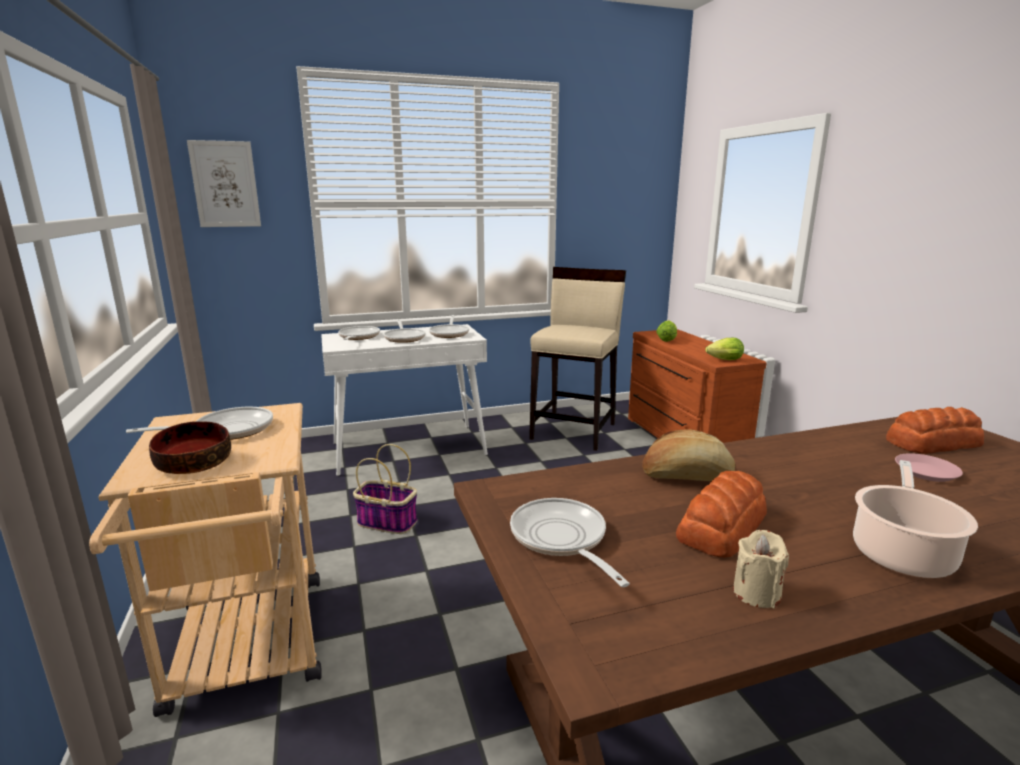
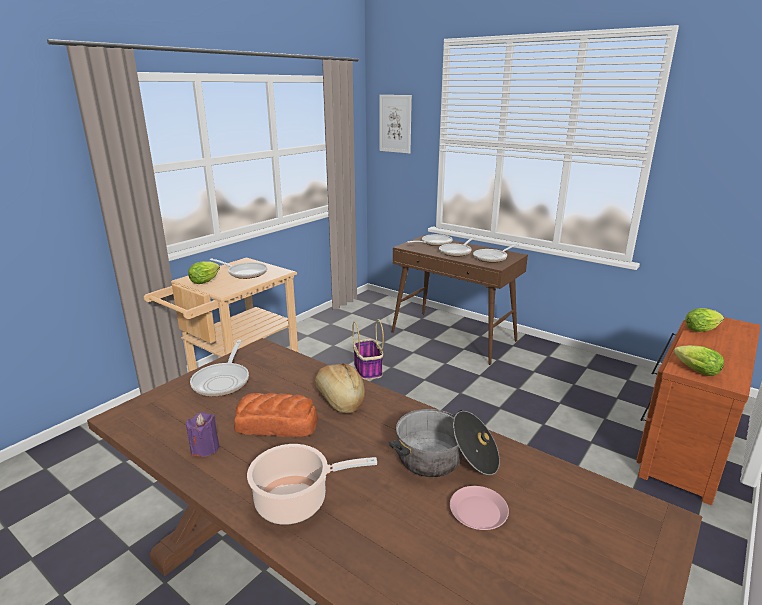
camera: 55 degrees right, 5 degrees up
(193, 462) = (206, 281): bowl -> lettuce
(409, 449) = (454, 337): white console table -> brown console table
(561, 539) = (223, 381): frying pan -> frying pan turned 150 degrees clockwise
(574, 431) = (592, 383): beige stool -> none
(756, 593) = (205, 448): beige candle -> purple candle
(838, 461) = (445, 460): none -> cooking pot
(931, 443) = (573, 515): bread -> none

